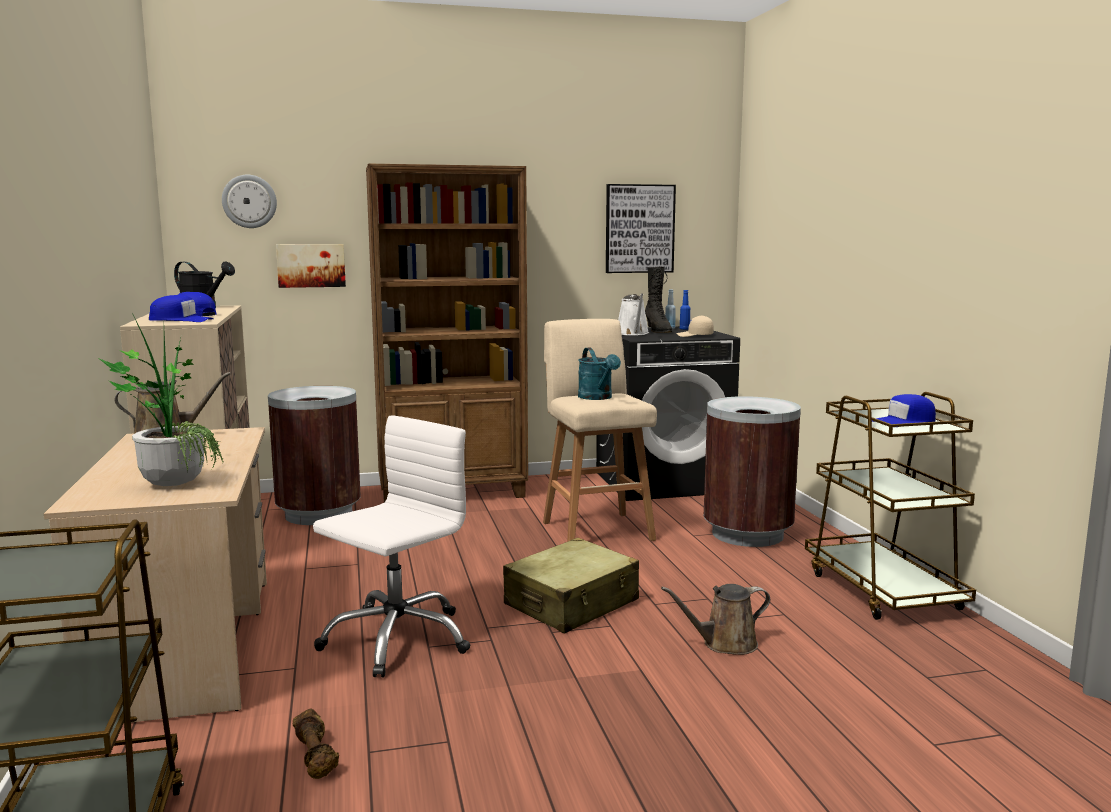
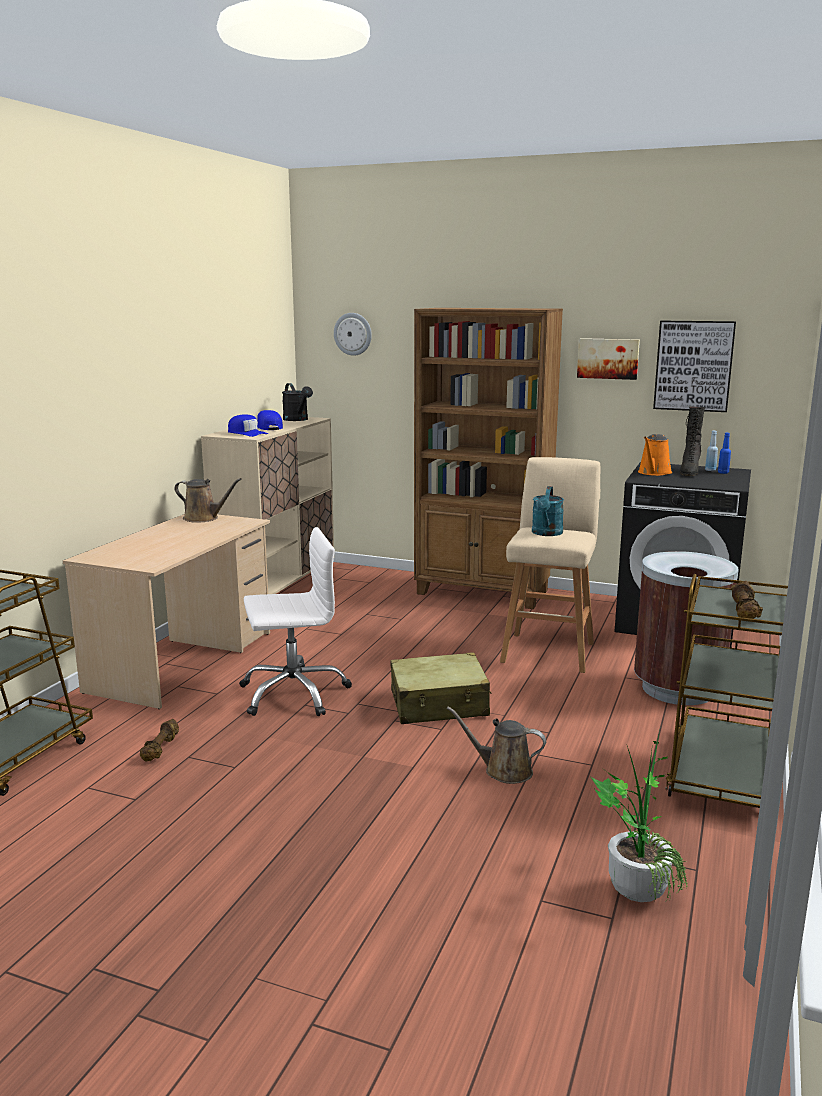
camera: 35 degrees right, 5 degrees up
(171, 481) = (149, 552): potted plant -> potted plant (635, 885)
(311, 265) = (395, 387): picture -> picture (608, 358)
(319, 514) = (366, 589): brown trash can -> none
(633, 334) = (653, 473): white watering can -> orange watering can
(695, 336) = (707, 483): beige cap -> none
(904, 422) = (744, 611): blue cap -> brown dumbbell

